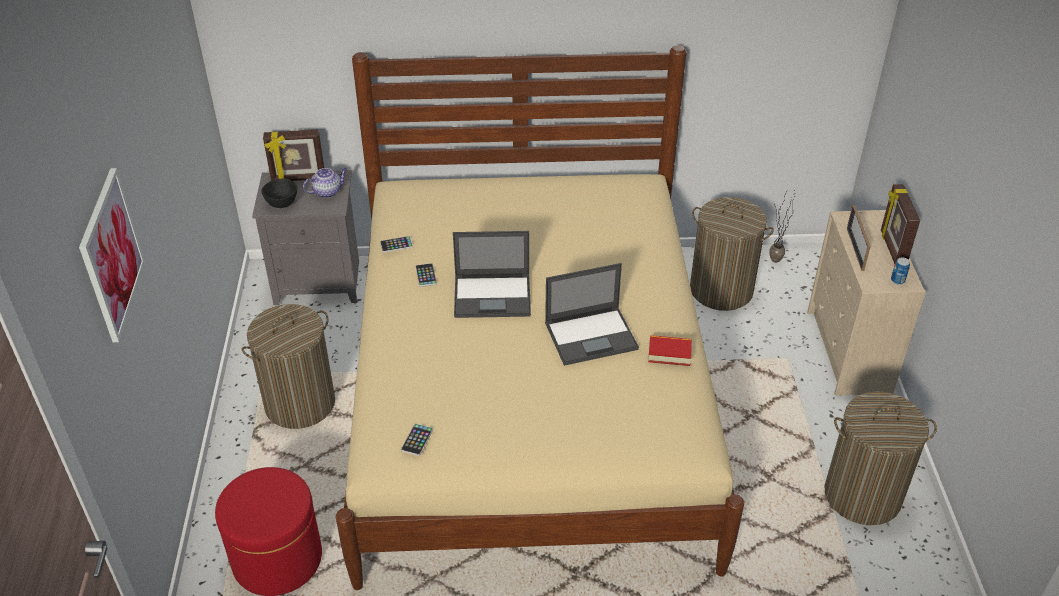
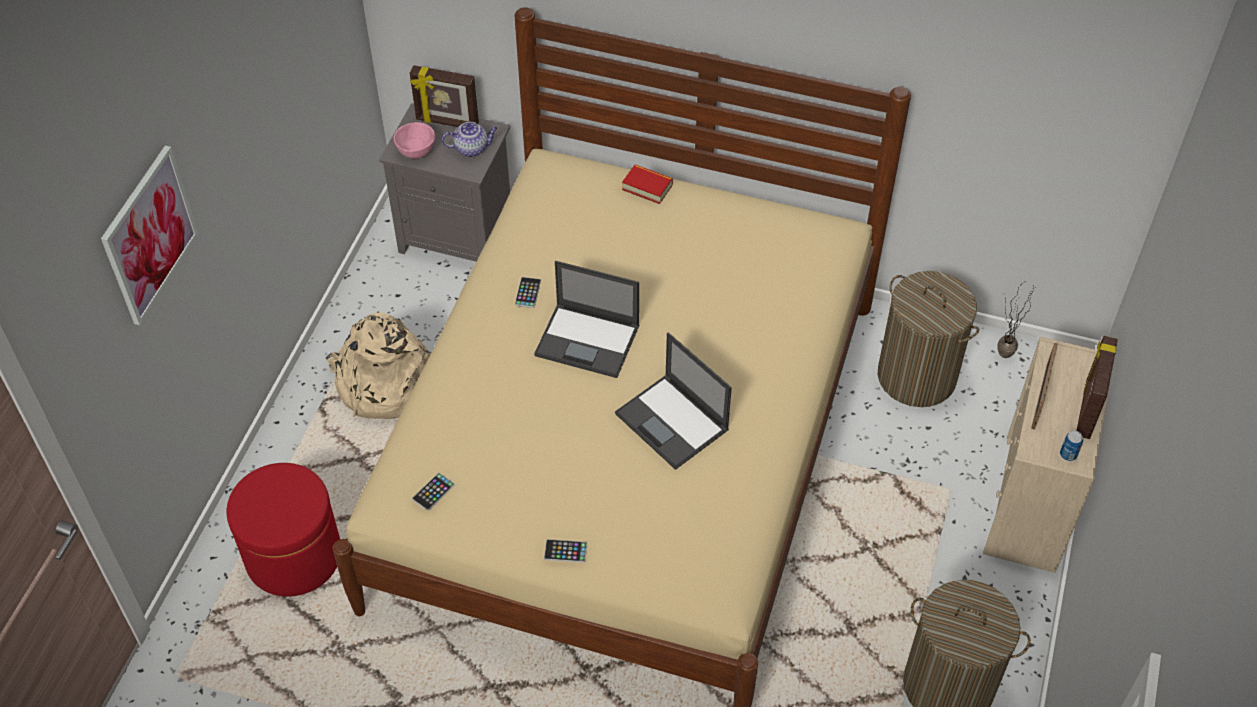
camera: 20 degrees right, 10 degrees up
(281, 204) = (416, 152): black bowl -> pink bowl
(300, 403) = (382, 383): laundry basket -> beige backpack
(396, 244) = (513, 243): phone -> phone (565, 551)
(592, 336) = (673, 422): laptop -> laptop turned 45 degrees clockwise
(669, 353) = (748, 470): book -> book (647, 187)

